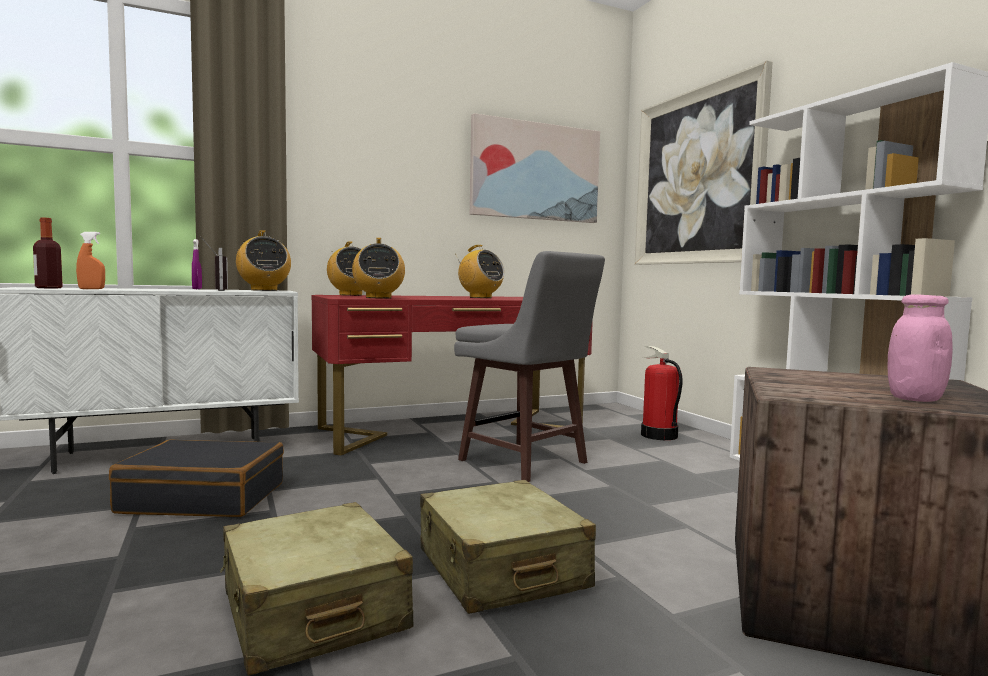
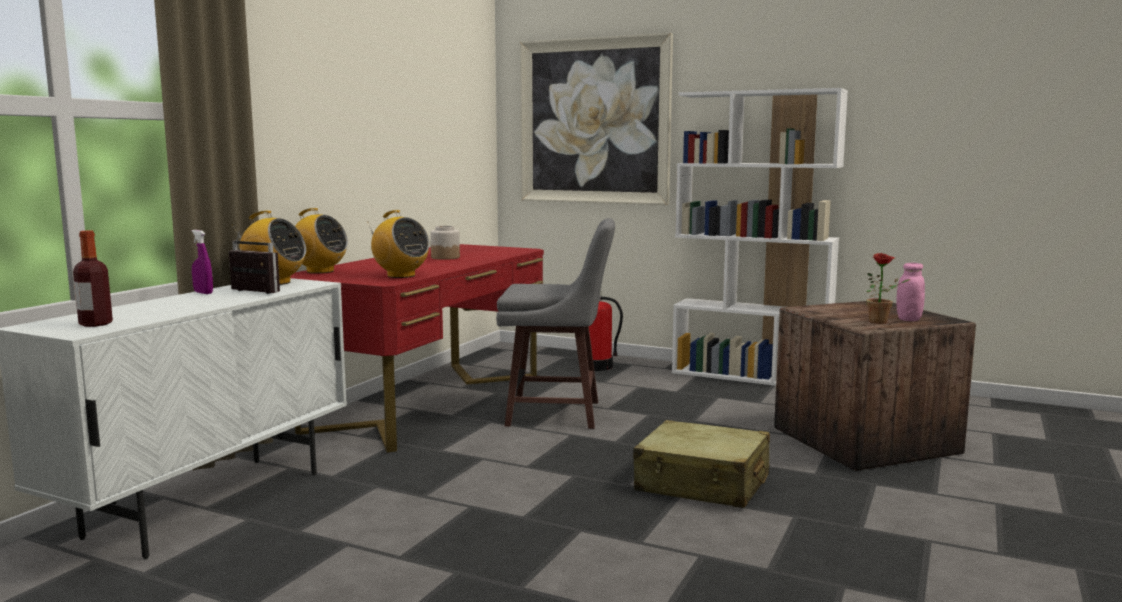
camera: 40 degrees left, 5 degrees up
(91, 289) = (160, 317): orange spray bottle -> none
(204, 498) = (386, 519): black suitcase -> none
(312, 611) = (664, 541): beige suitcase -> none
(480, 297) = (445, 257): radio -> jar
(535, 172) = (436, 107): picture -> none
(844, 394) = (882, 322): none -> potted plant

